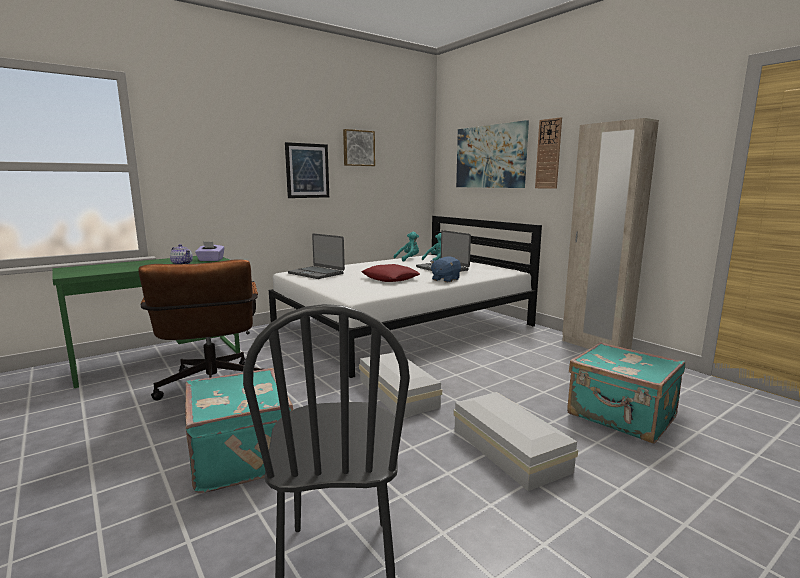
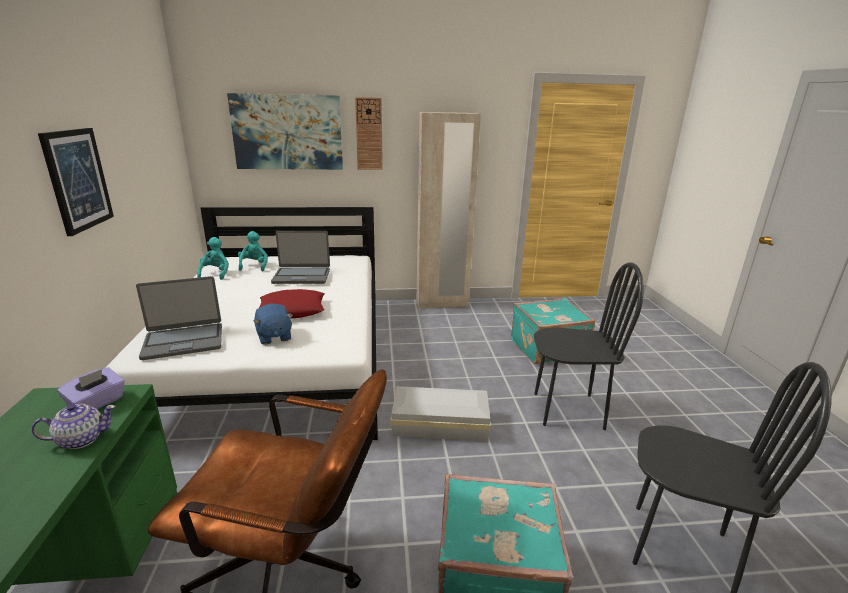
camera: 60 degrees left, 10 degrees up
(358, 148) = (120, 127): picture -> none
(445, 279) = (343, 290): blue plush toy -> blue plush toy (274, 336)
(509, 451) = (568, 410): white storage box -> black chair

